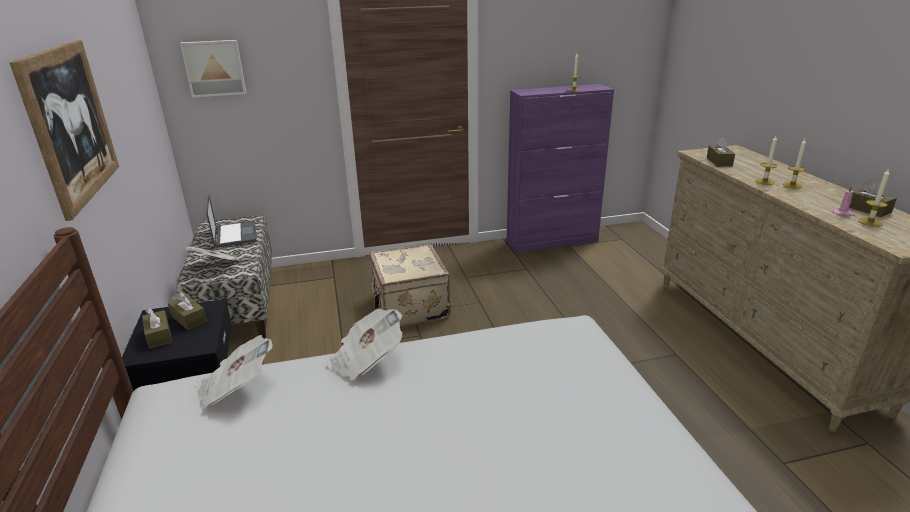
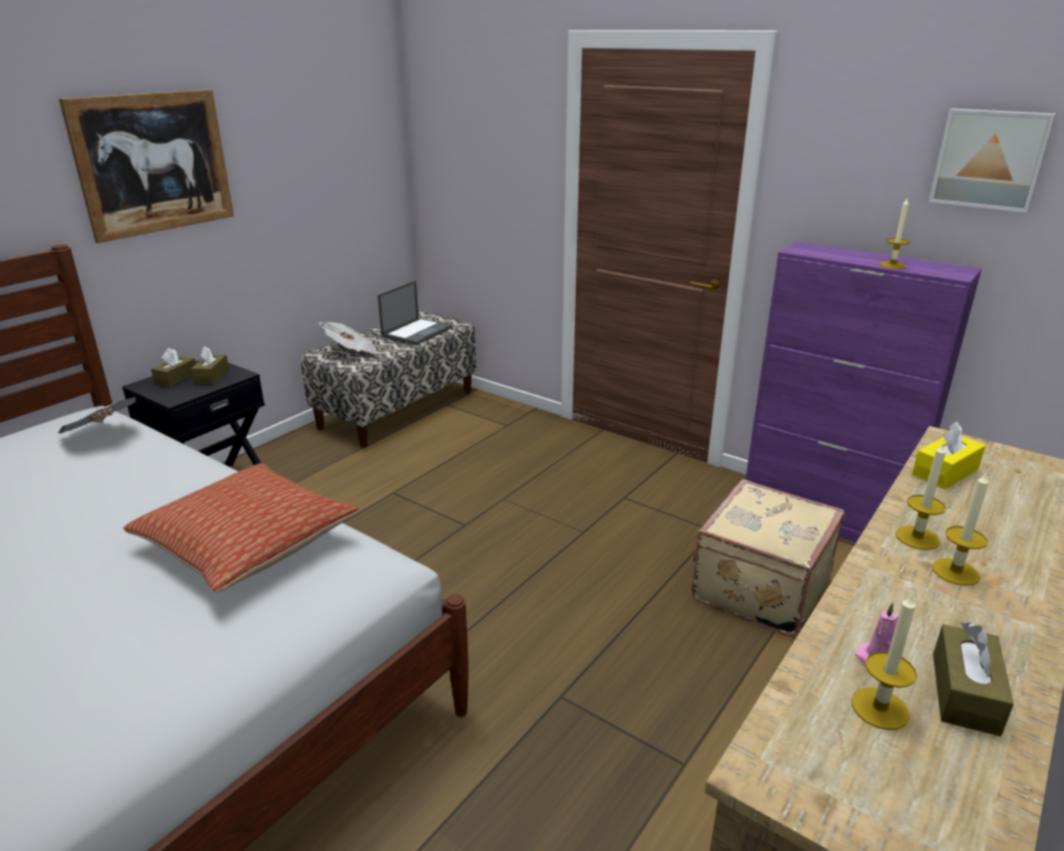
camera: 50 degrees right, 0 degrees up
(214, 68) = (453, 141): picture -> picture (990, 159)
(366, 360) = (183, 468): newspaper -> none
(409, 307) = (510, 492): beige suitcase -> beige suitcase (758, 587)
(512, 357) = (247, 543): none -> pillow
(719, 162) = (945, 472): brown tissue box -> yellow tissue box

